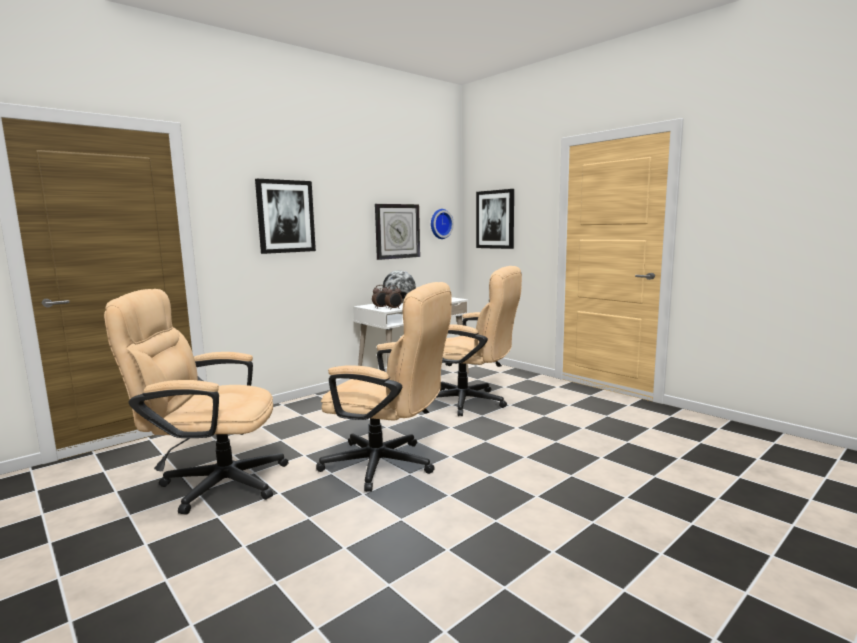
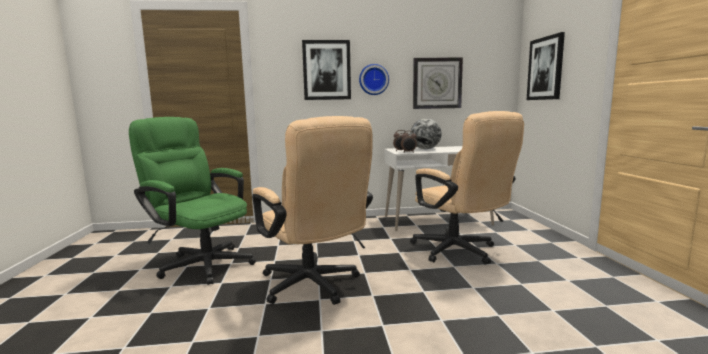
camera: 35 degrees right, 0 degrees up
(212, 483) = (201, 263): beige office chair -> green office chair
(440, 224) = (489, 76): wall clock -> wall clock (373, 79)

